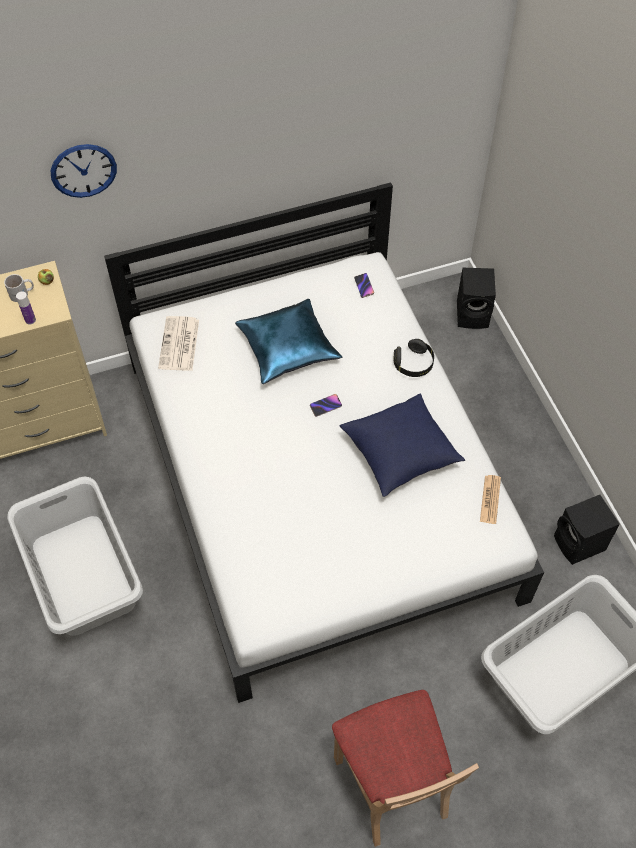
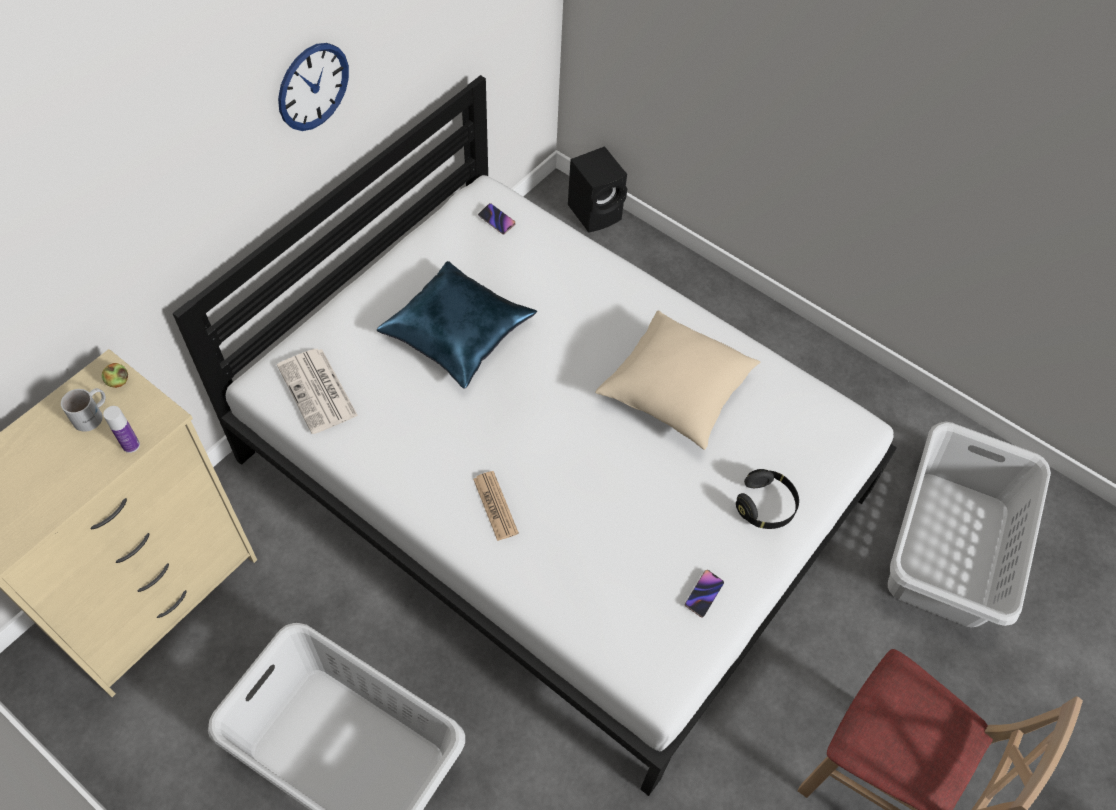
camera: 35 degrees left, 0 degrees up
(83, 170) = (115, 192): wall clock -> wall clock (313, 86)
(325, 406) = (553, 379): phone -> phone (703, 594)
(400, 454) = (676, 392): blue pillow -> beige pillow
(413, 364) = (616, 283): black headphones -> black headphones (765, 506)
(490, 499) = (807, 394): newspaper -> newspaper (495, 506)
(579, 545) = (872, 405): black speaker -> none

